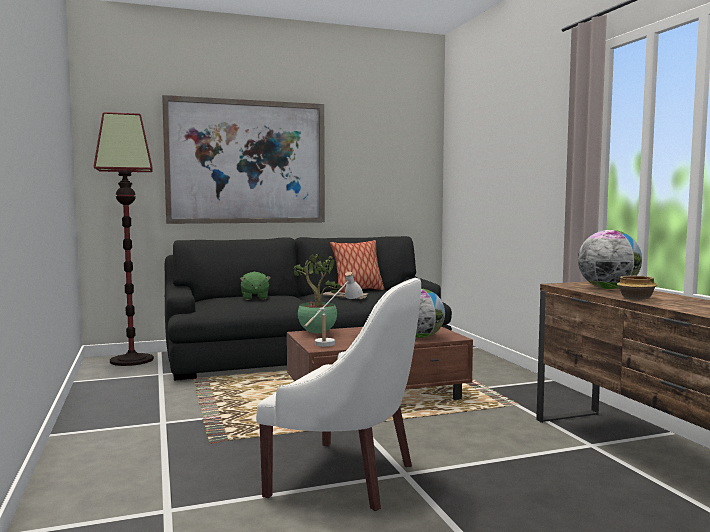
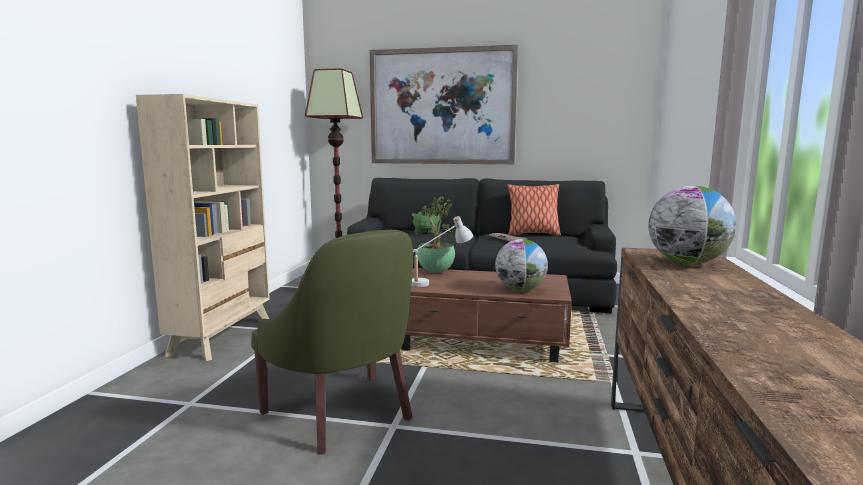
camera: 30 degrees right, 5 degrees up
(89, 443) = (223, 336): none -> beige bookcase
(347, 477) = (343, 414): white armchair -> green armchair
(637, 298) = (676, 282): bowl -> none

